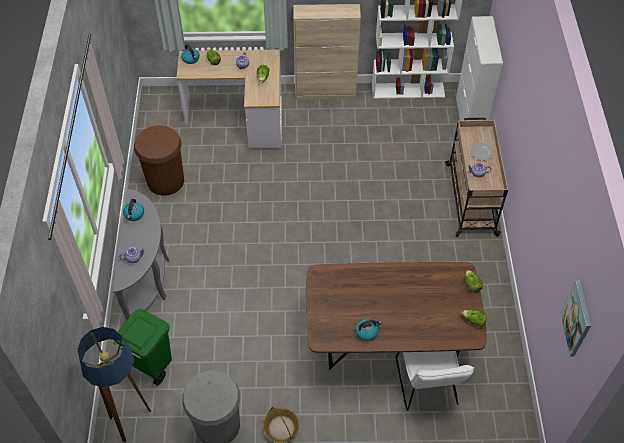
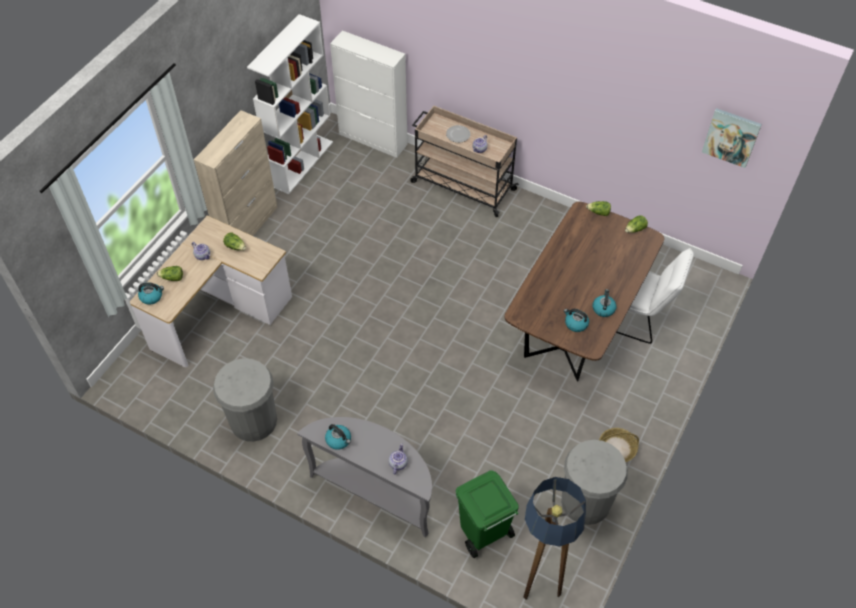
camera: 60 degrees left, 0 degrees up
(165, 181) = (253, 421): brown trash can -> grey trash can
(337, 318) = (575, 324): none -> kettle

